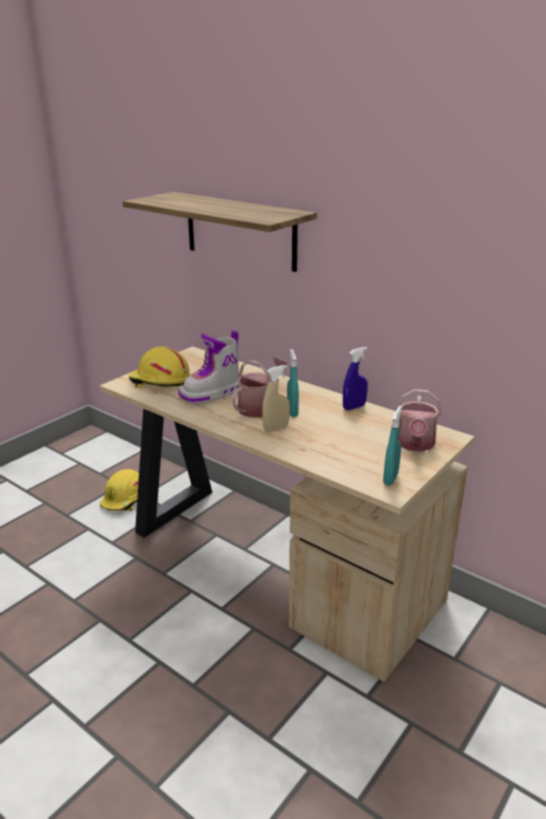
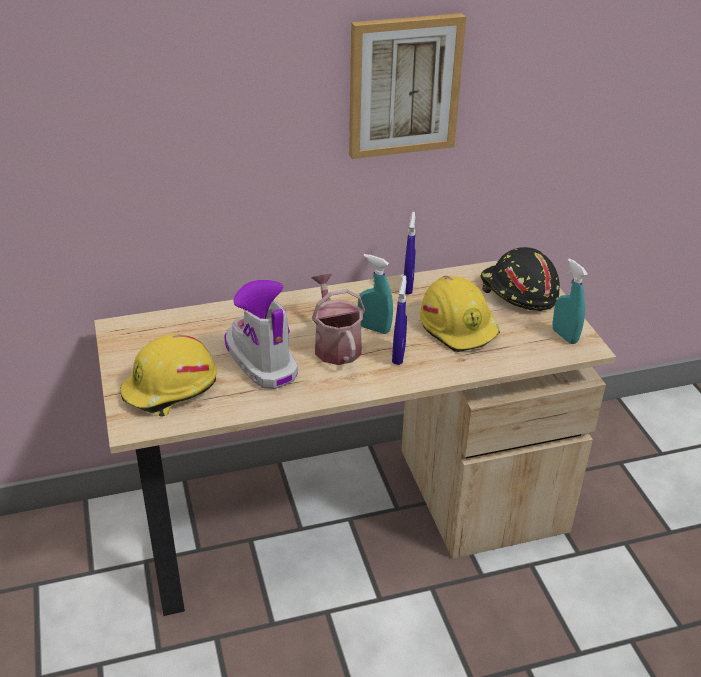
camera: 55 degrees left, 10 degrees up
(125, 499) = (79, 594): yellow hard hat -> yellow hard hat (459, 326)
(214, 393) = (260, 361): boot -> boot turned 150 degrees clockwise
(240, 231) = (173, 122): shelf -> none
(276, 428) = (398, 355): beige spray bottle -> blue spray bottle
(377, 244) = (403, 86): none -> picture
(415, 444) = (518, 292): watering can -> black hard hat

